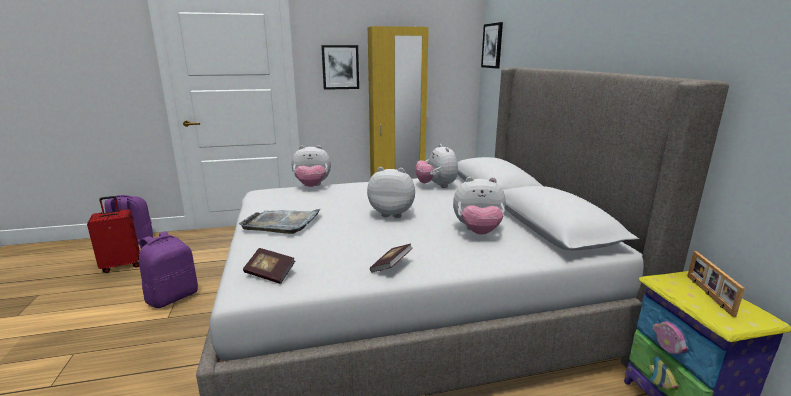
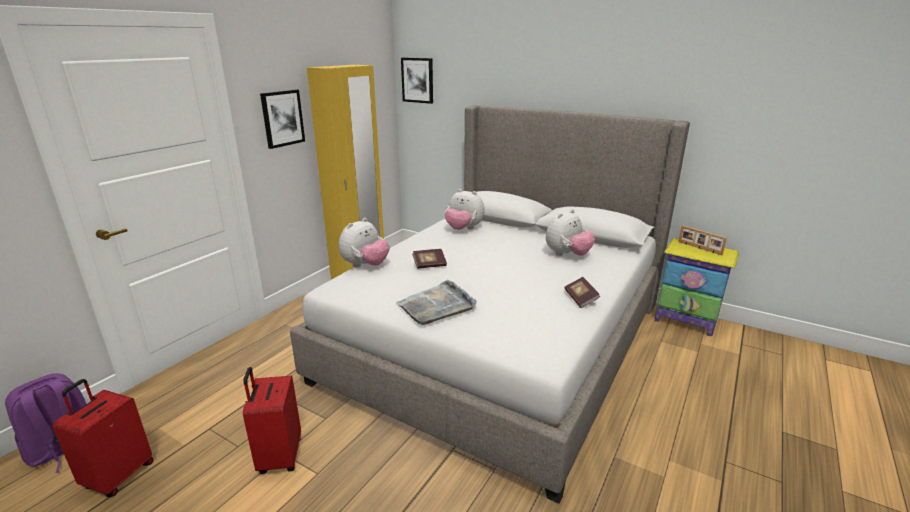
camera: 45 degrees left, 5 degrees up
(173, 297) = (279, 457): purple backpack -> red suitcase
(270, 274) = (533, 342): book -> book (429, 265)
(392, 213) = (492, 263): plush toy -> none

